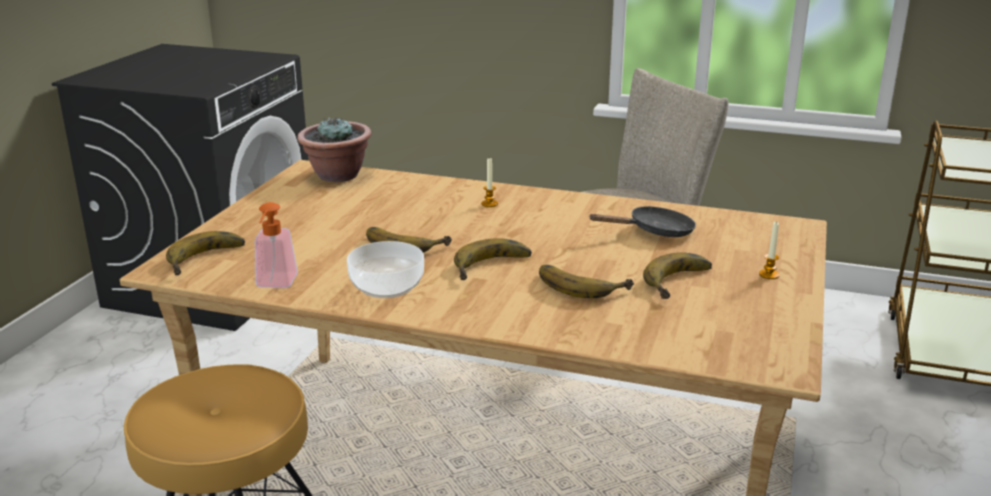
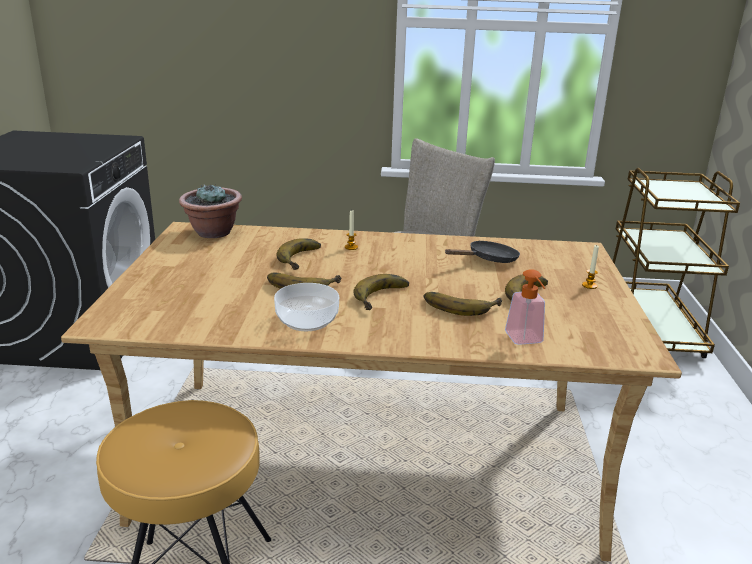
camera: 15 degrees left, 0 degrees up
(209, 260) = (138, 312): banana -> banana (304, 258)
(275, 284) = (210, 328): soap dispenser -> soap dispenser (526, 341)

